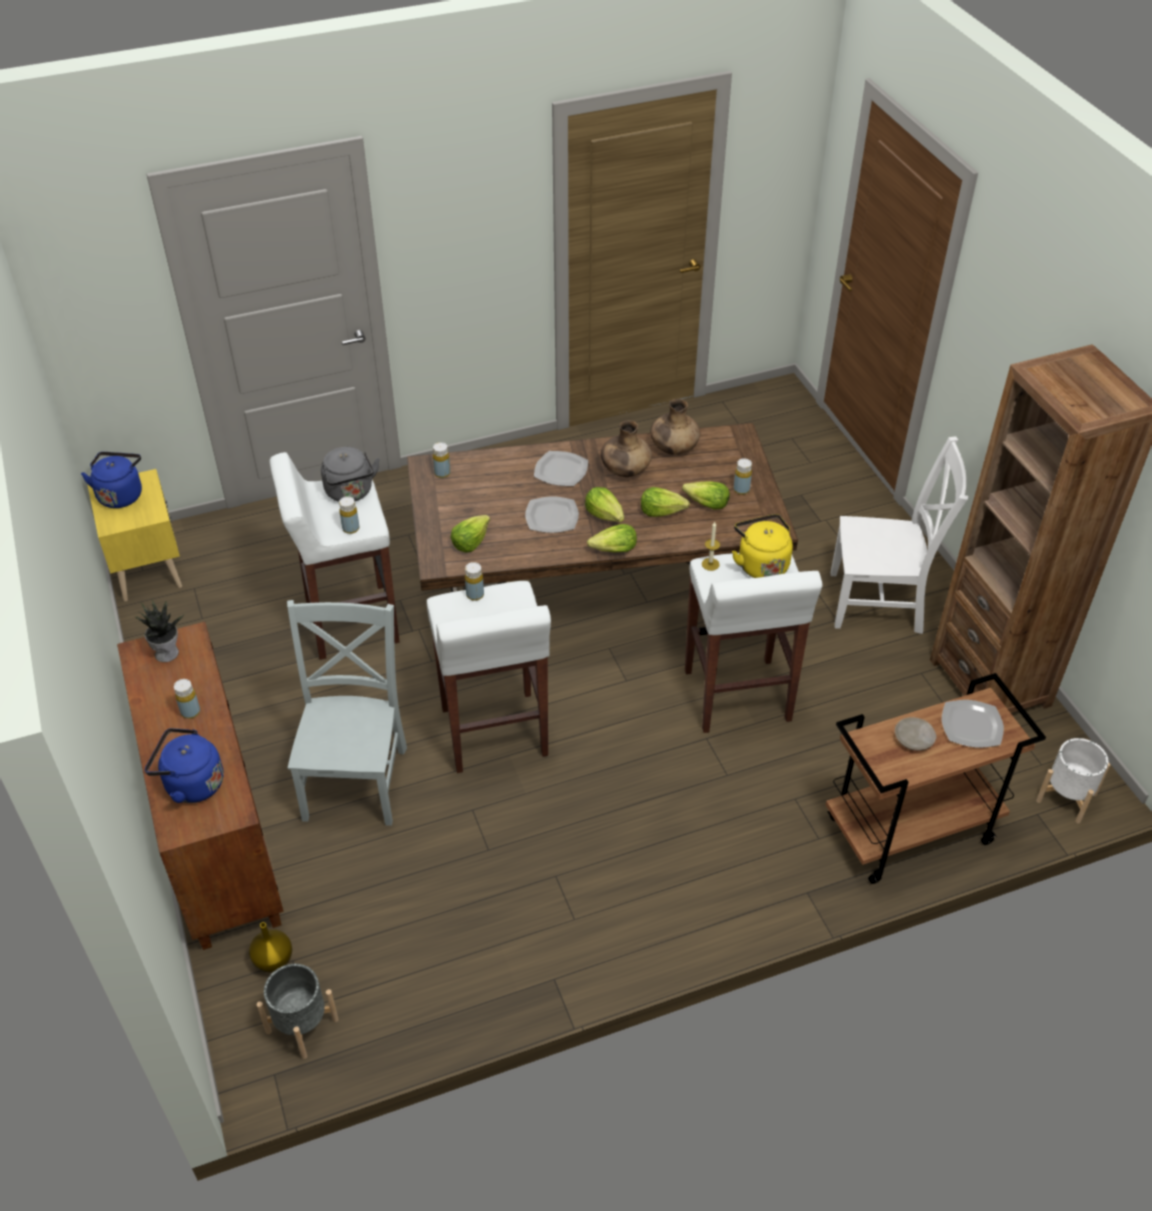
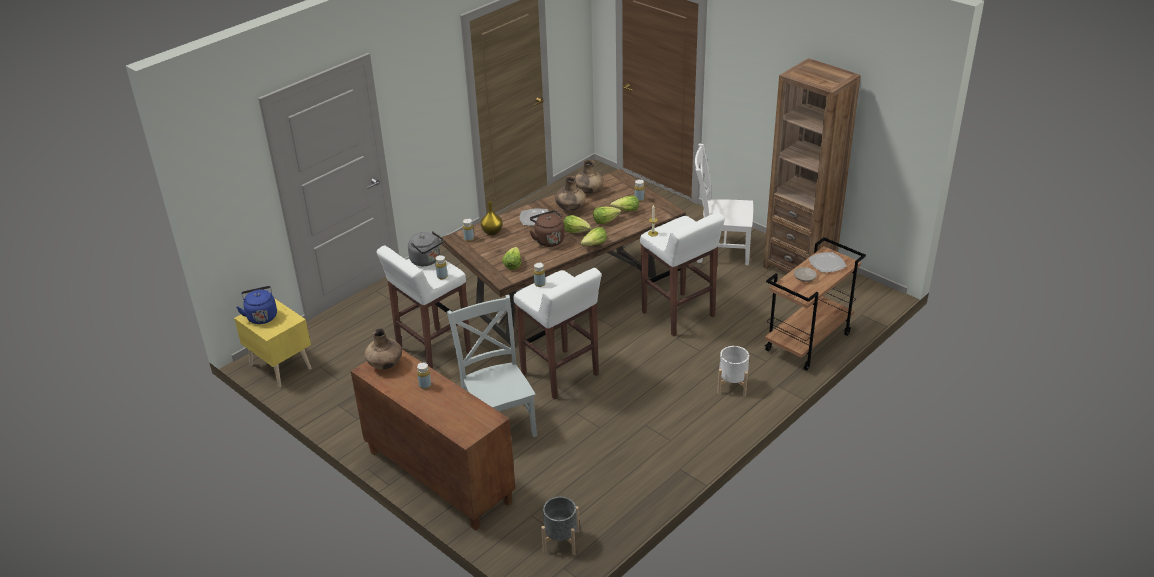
camera: 25 degrees left, 10 degrees down
(167, 652) = (385, 364): potted plant -> brown vase
(191, 784) = (455, 415): blue kettle -> none
(273, 961) = (521, 520): yellow vase -> yellow vase (492, 232)
(552, 516) = (548, 240): plate -> brown kettle
(761, 564) = (678, 225): yellow kettle -> none
(881, 603) = (720, 250): white chair -> white chair turned 150 degrees counterclockwise
(1066, 797) = (869, 303): white planter -> white planter (732, 385)

